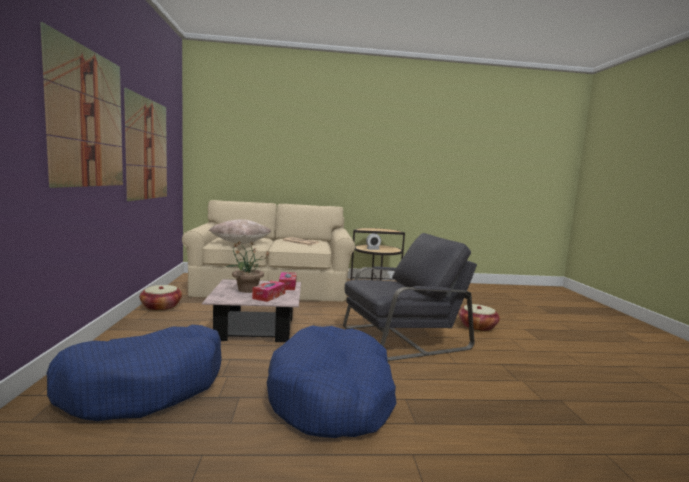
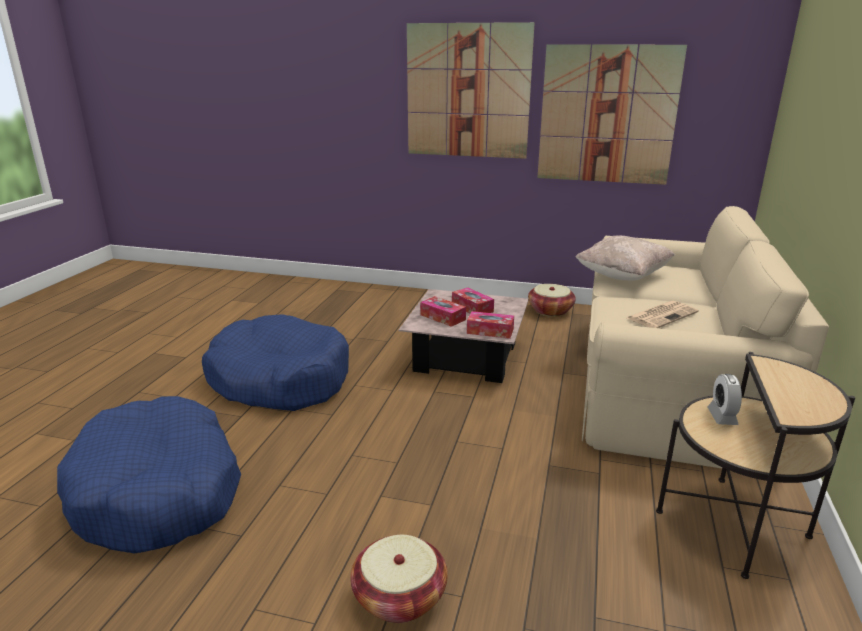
camera: 110 degrees right, 15 degrees up
(145, 386) = (357, 313): blue dog bed -> blue dog bed (159, 491)
(247, 290) = (472, 308): potted plant -> tissue box
(403, 338) = (387, 463): grey armchair -> none

